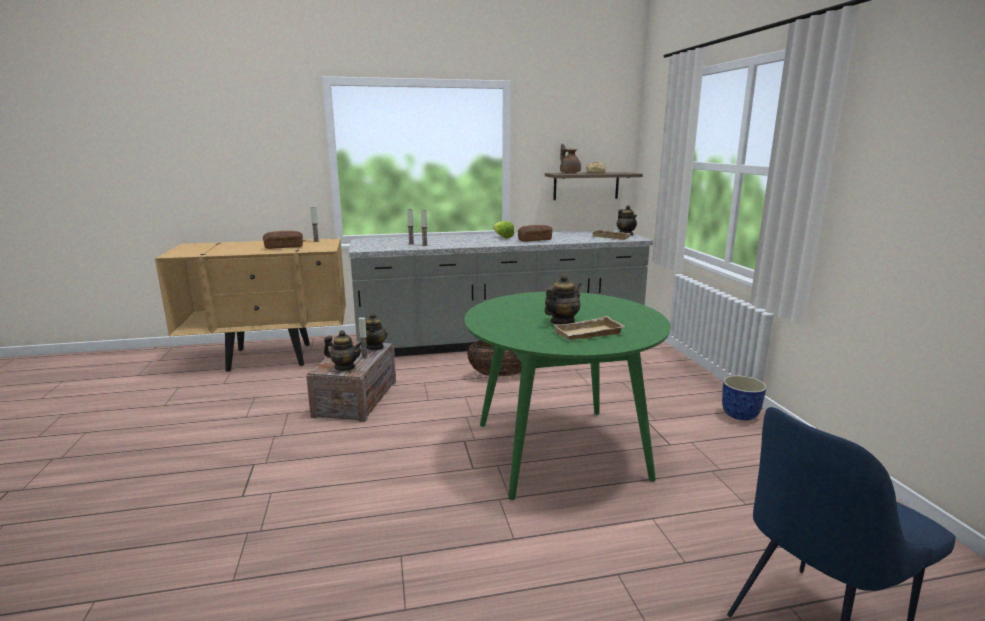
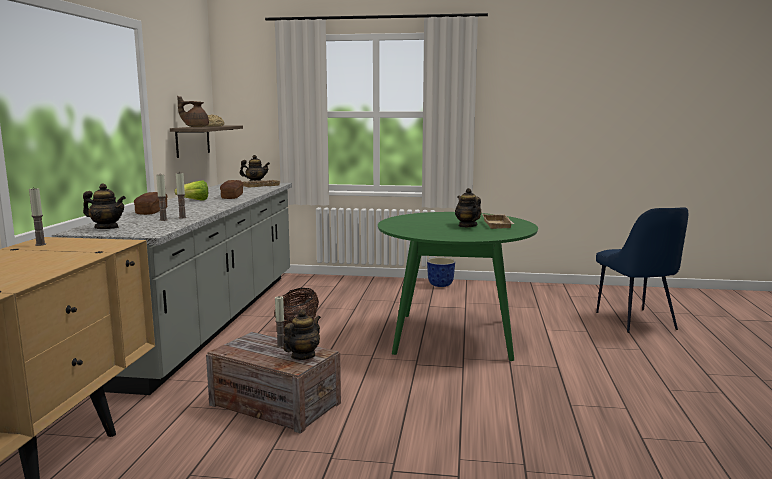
camera: 70 degrees left, 5 degrees down
(284, 247) = (54, 256): bread -> bread (152, 211)
(375, 347) = (254, 339): teapot -> teapot (106, 228)

